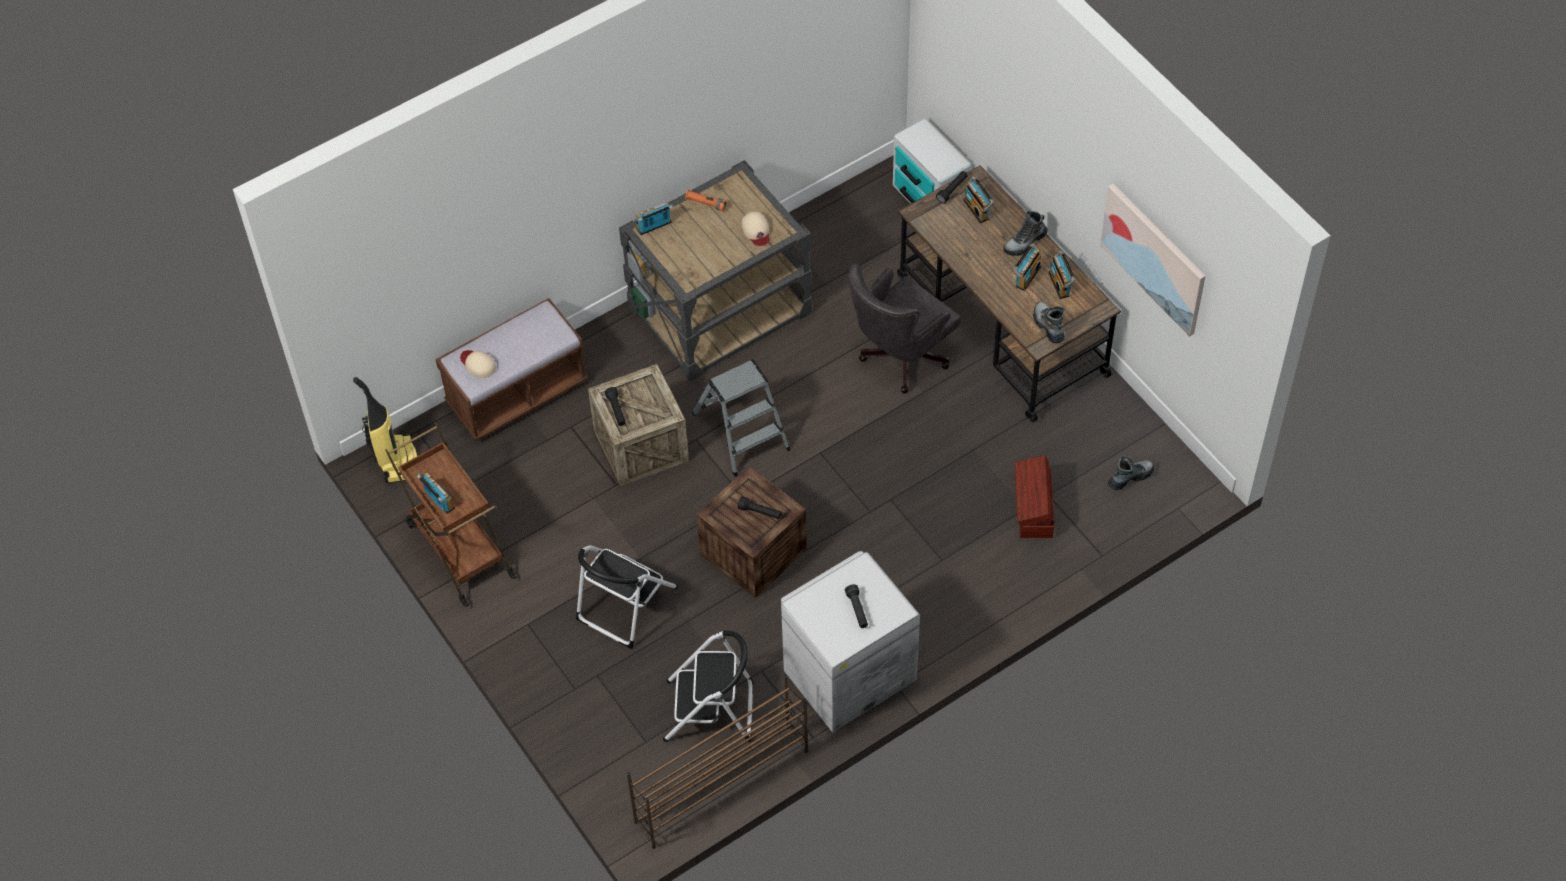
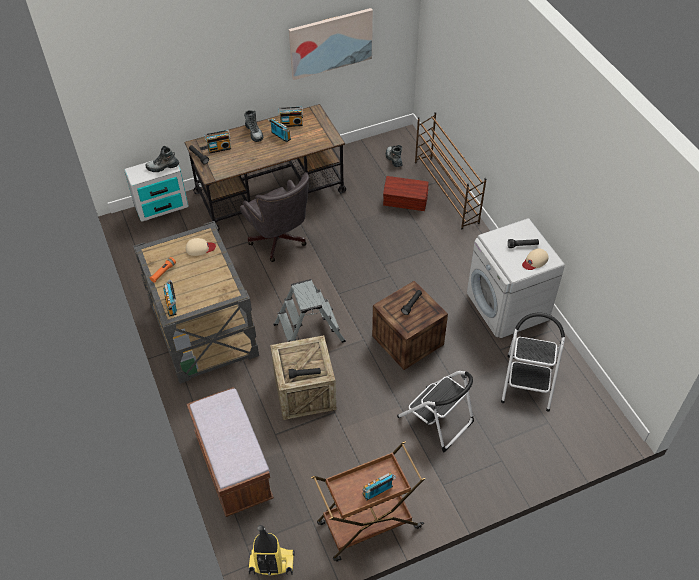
camera: 80 degrees left, 5 degrees down
(478, 364) = (237, 458): beige cap -> beige cap (535, 261)
(720, 786) = (584, 384): brown shoe rack -> brown shoe rack (446, 192)
(1048, 326) = (321, 133): boot -> boot (163, 167)

